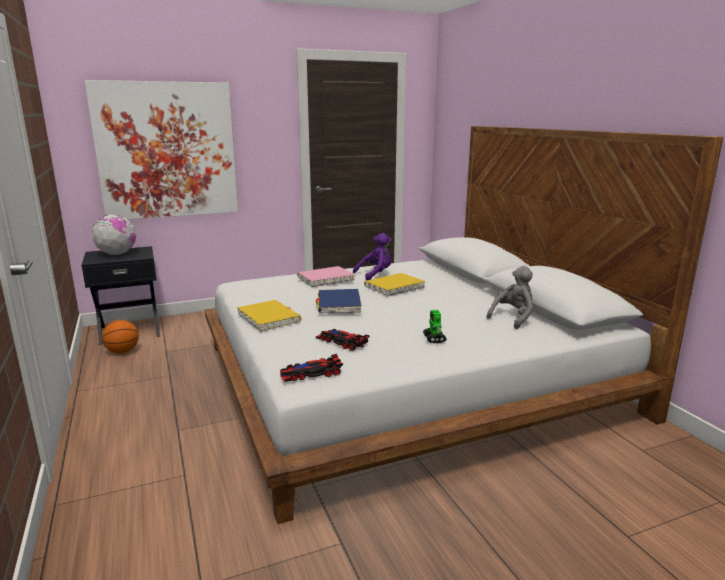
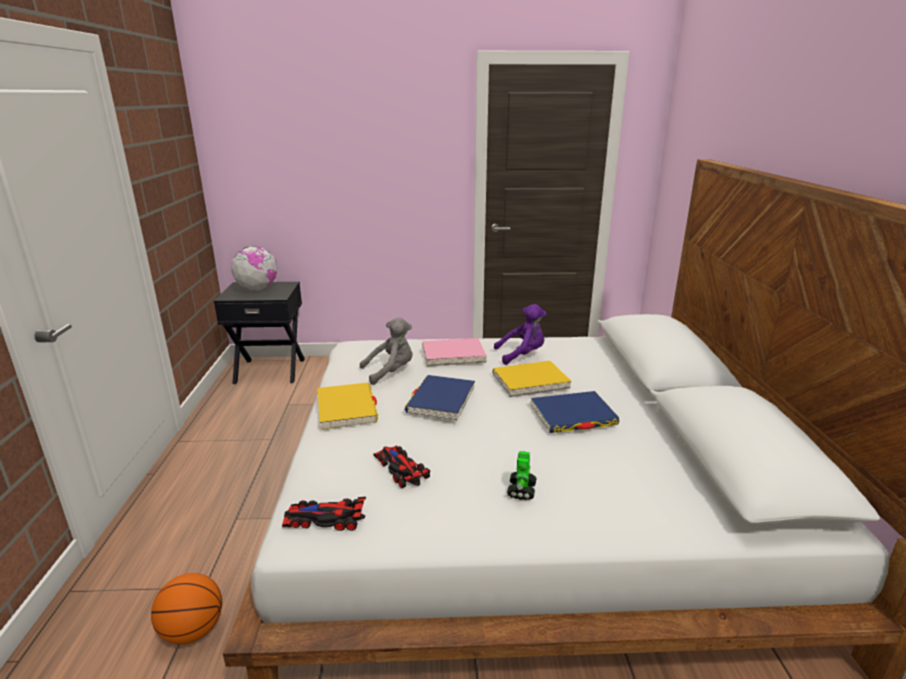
camera: 20 degrees right, 5 degrees up
(122, 351) = (248, 397): basketball -> basketball (193, 630)
(167, 150) = (318, 176): picture -> none
(437, 300) = (573, 416): none -> blue book
(513, 318) = (663, 471): grey plush toy -> grey plush toy (390, 372)

